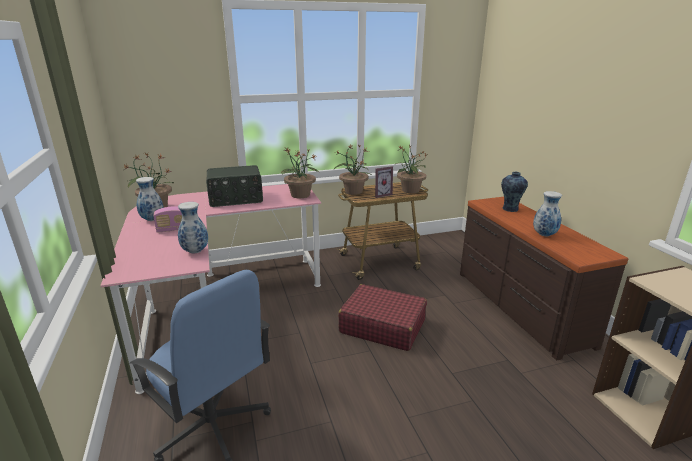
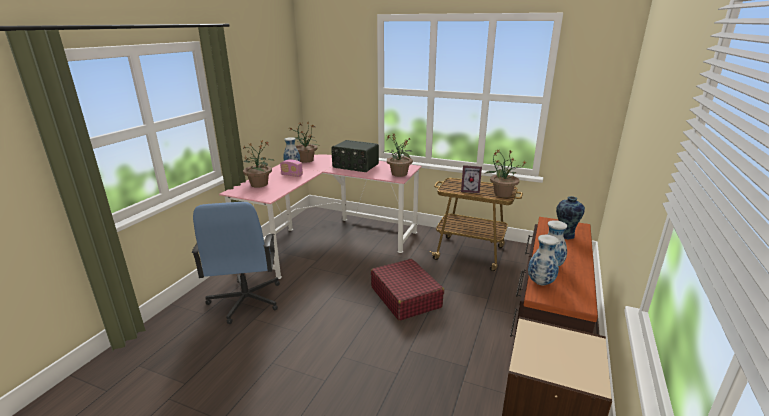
camera: 40 degrees right, 0 degrees up
(195, 251) = (281, 190): vase -> vase (540, 282)
(353, 191) = (451, 182): potted plant -> potted plant (259, 184)

